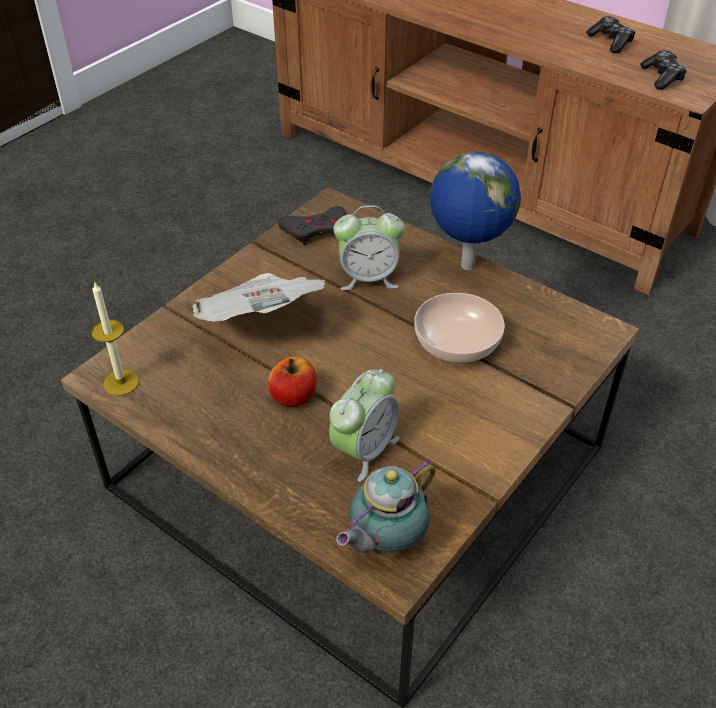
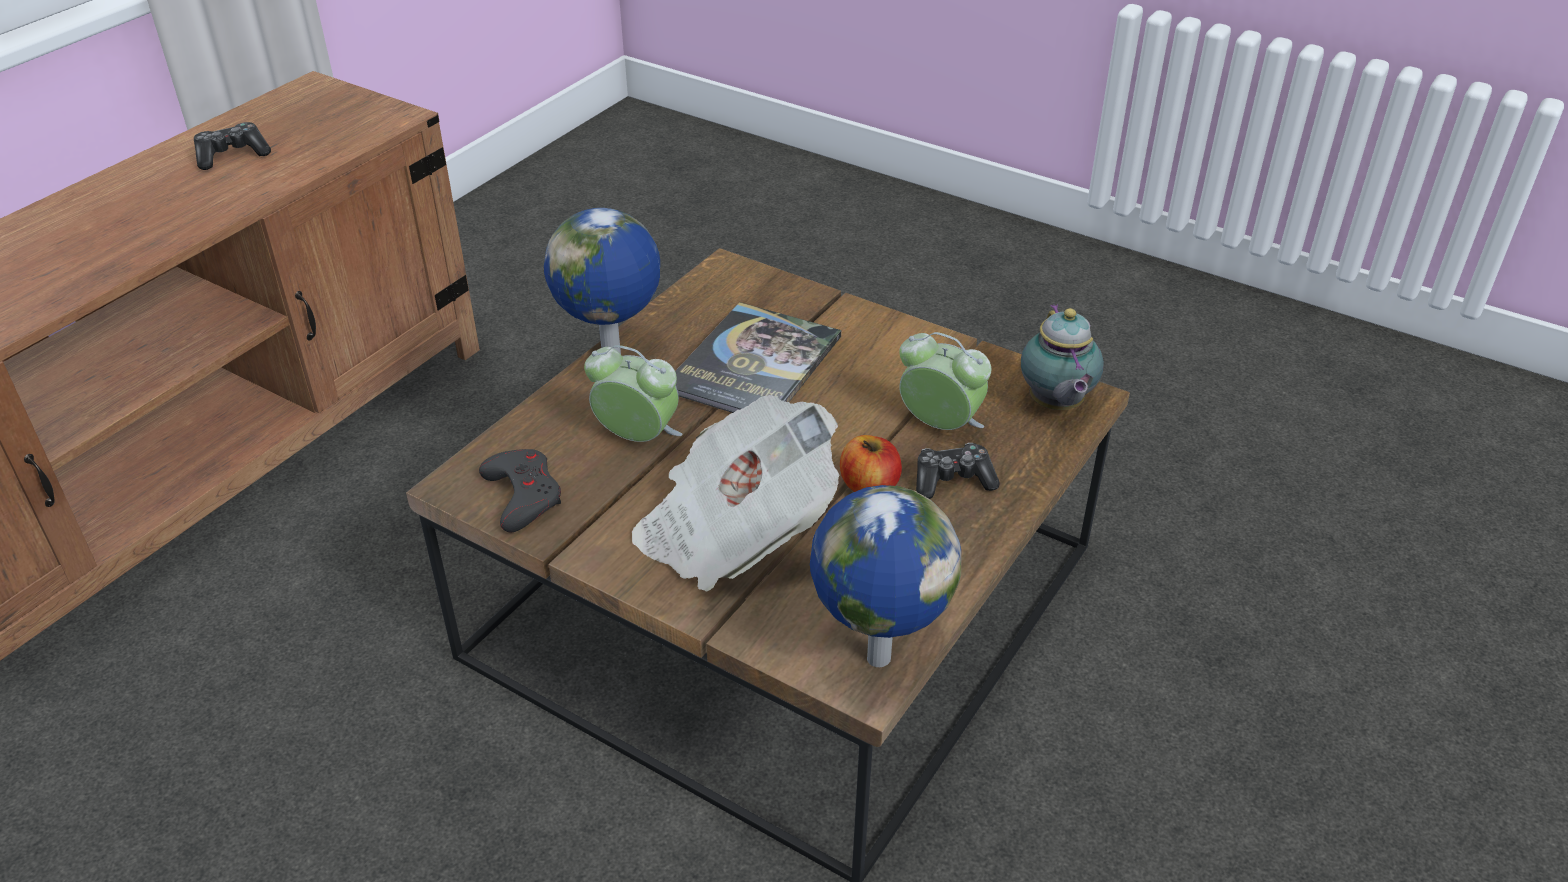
camera: 95 degrees left, 5 degrees down
(121, 382) = (876, 657): candle -> globe
(368, 278) = (637, 437): alarm clock -> alarm clock turned 60 degrees counterclockwise
(385, 542) = (1055, 406): teapot -> teapot turned 45 degrees clockwise
(456, 341) = (754, 364): bowl -> book
(662, 77) = (345, 128): game controller -> game controller (952, 480)

